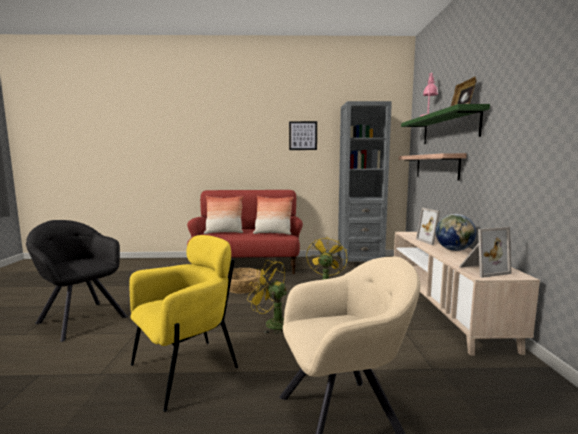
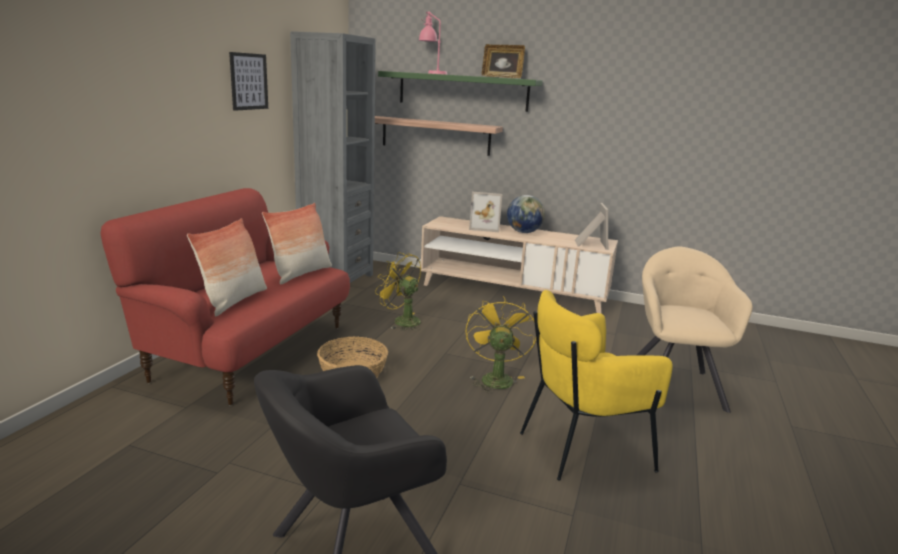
camera: 70 degrees left, 10 degrees up
(186, 369) = (582, 447): yellow armchair -> yellow armchair turned 90 degrees counterclockwise
(272, 323) = (495, 377): yellow fan -> yellow fan turned 135 degrees clockwise

